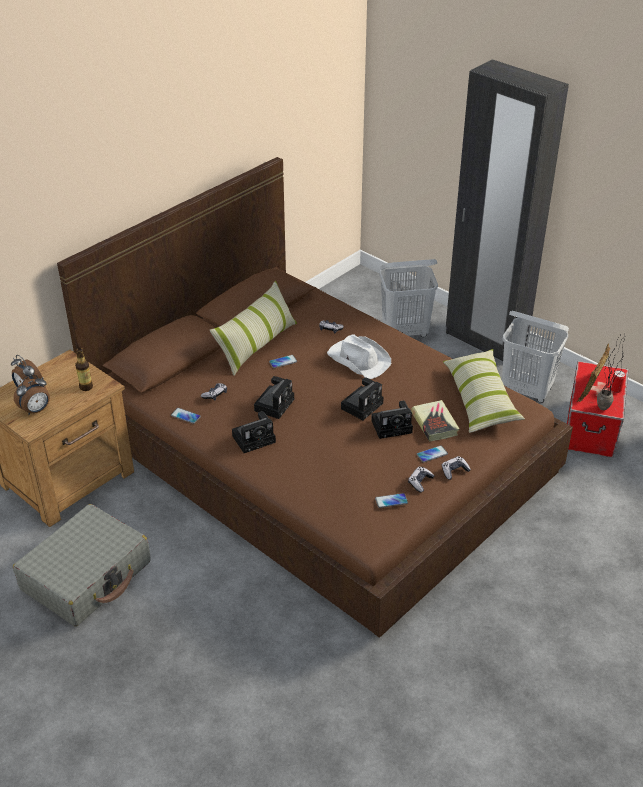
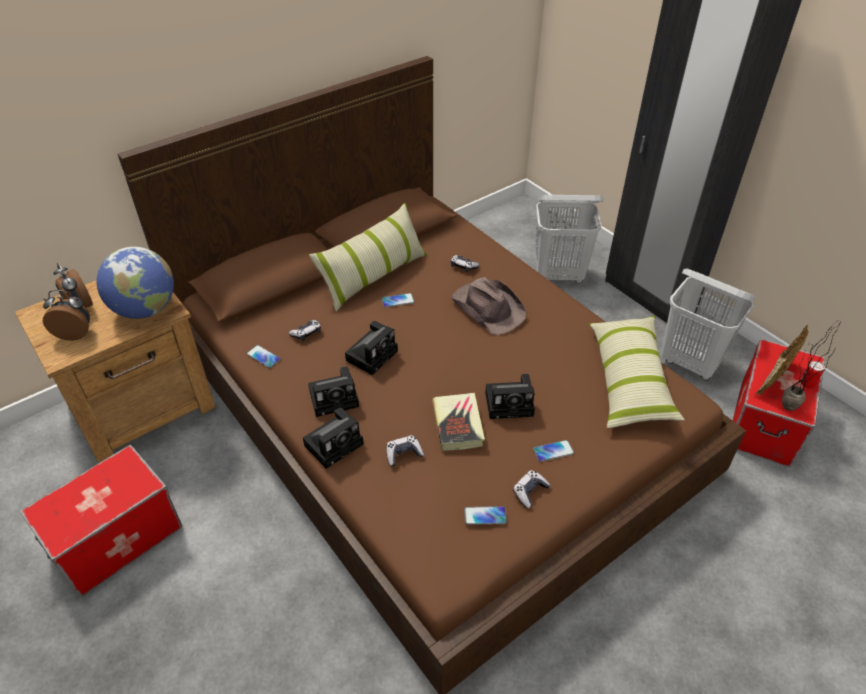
camera: 10 degrees right, 5 degrees up
(36, 410) = (75, 333): alarm clock -> alarm clock turned 150 degrees counterclockwise
(86, 387) = (145, 309): bottle -> globe
(87, 576) = (117, 538): grey suitcase -> storage box
(358, 359) = (488, 308): white hat -> brown hat
(362, 405) = (479, 369): camera -> camera (335, 443)
(434, 423) = (565, 407): book -> book (458, 424)
(454, 471) = (578, 481): game controller -> game controller (403, 454)

